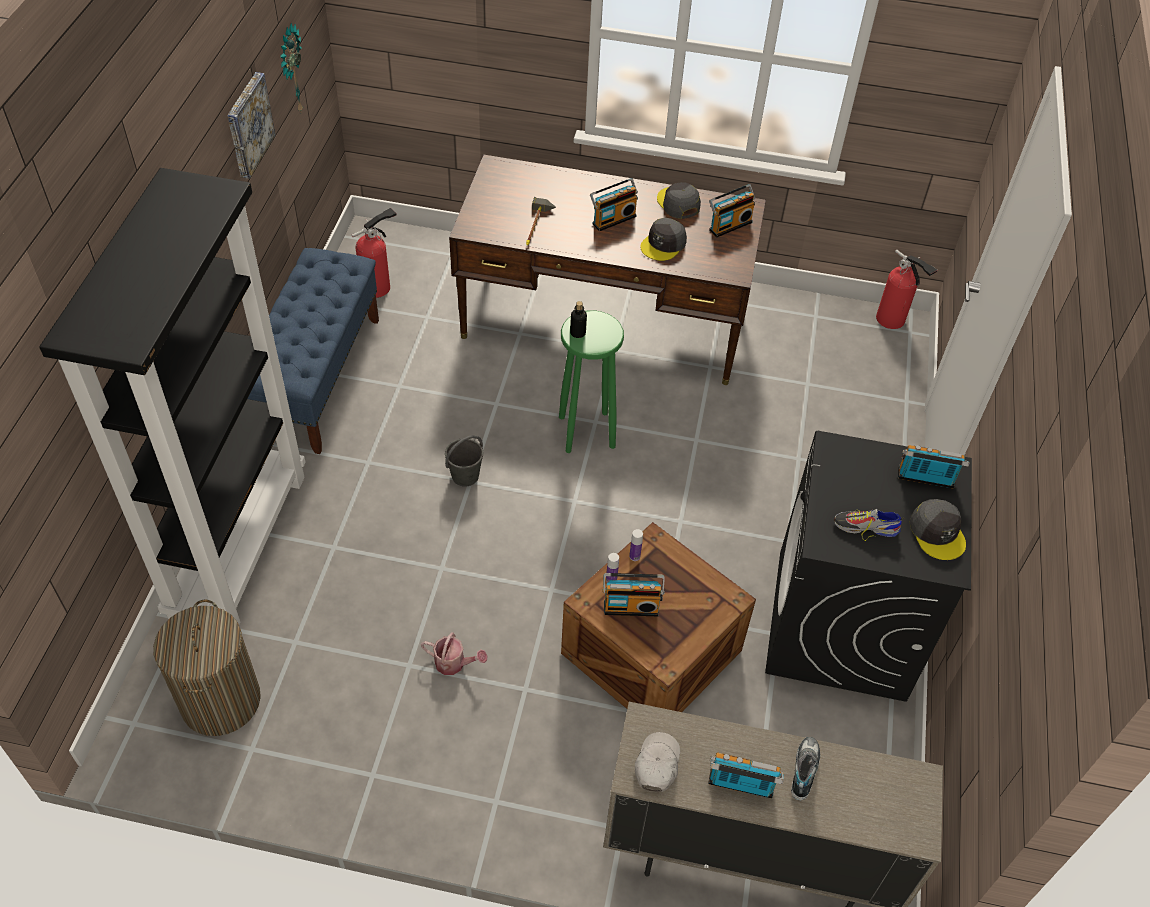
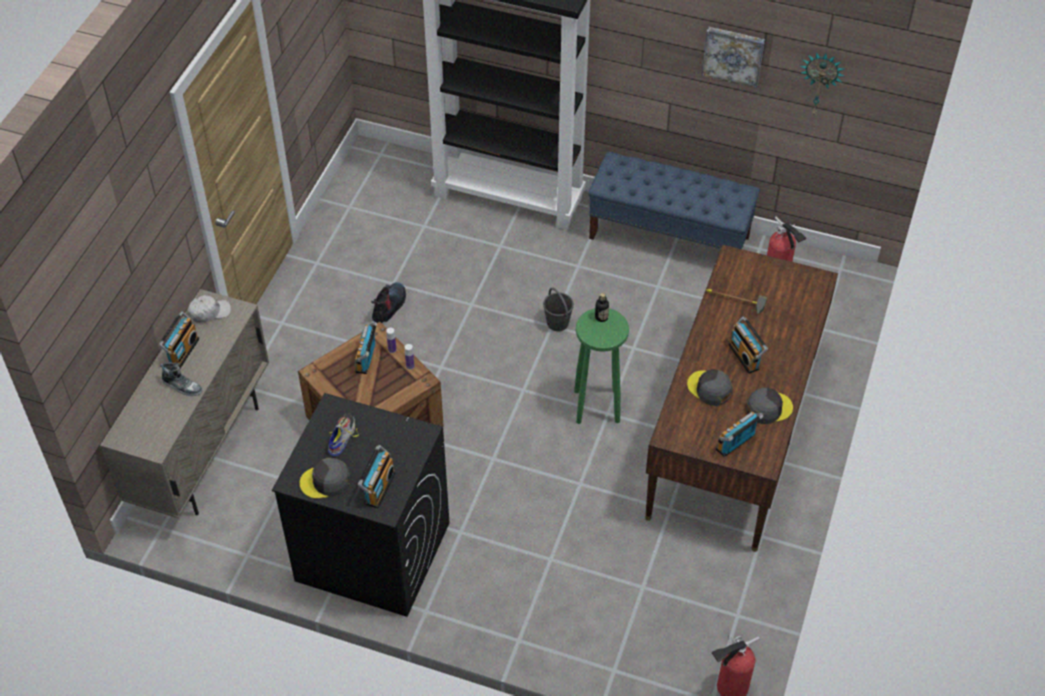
camera: 100 degrees right, 0 degrees up
(220, 701) = (387, 191): laundry basket -> none
(454, 663) = (389, 307): watering can -> boot
(656, 765) = (209, 312): white cap -> white cap turned 45 degrees counterclockwise
(729, 225) = (737, 443): radio -> radio turned 75 degrees clockwise

